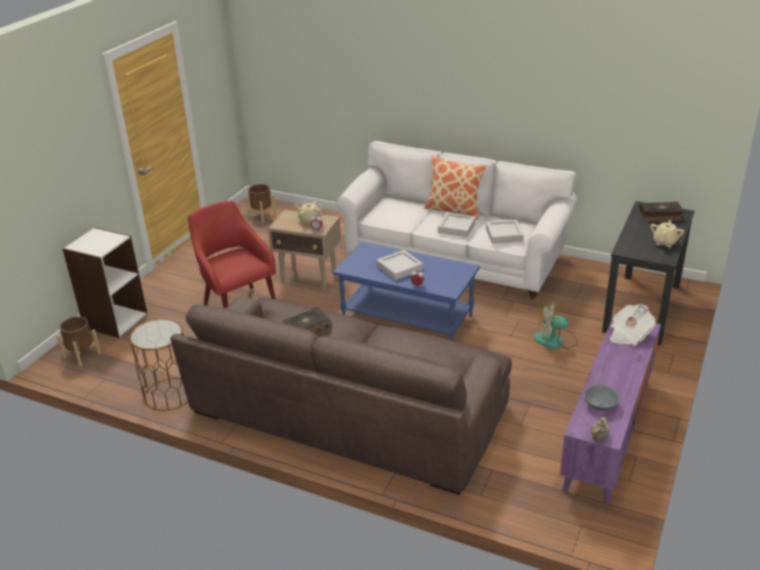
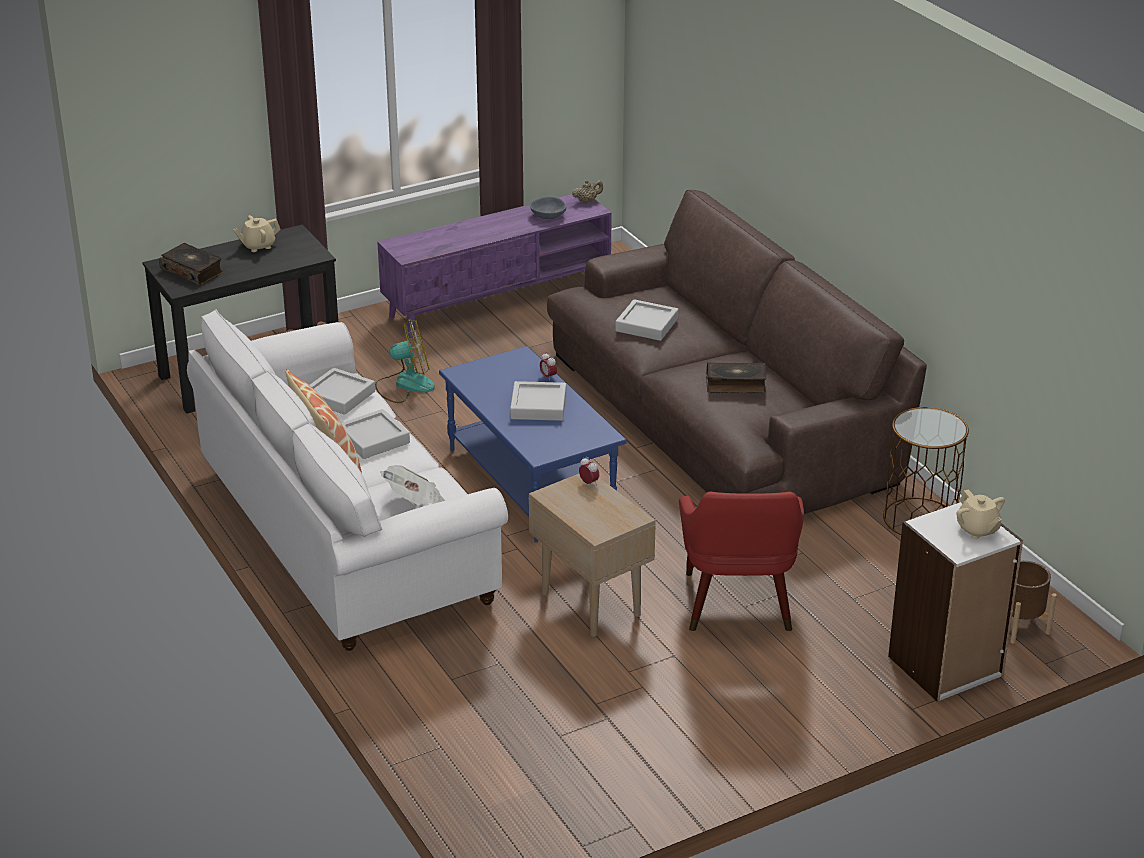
camera: 145 degrees left, 0 degrees up
(262, 215) = (529, 795): brown planter -> none
(309, 221) = (581, 504): beige teapot -> beige teapot (977, 529)
(408, 347) = (646, 325): none -> grey tray
(555, 340) = (405, 385): fan -> fan turned 45 degrees counterclockwise
(629, 335) = (424, 245): newspaper -> newspaper (415, 501)

